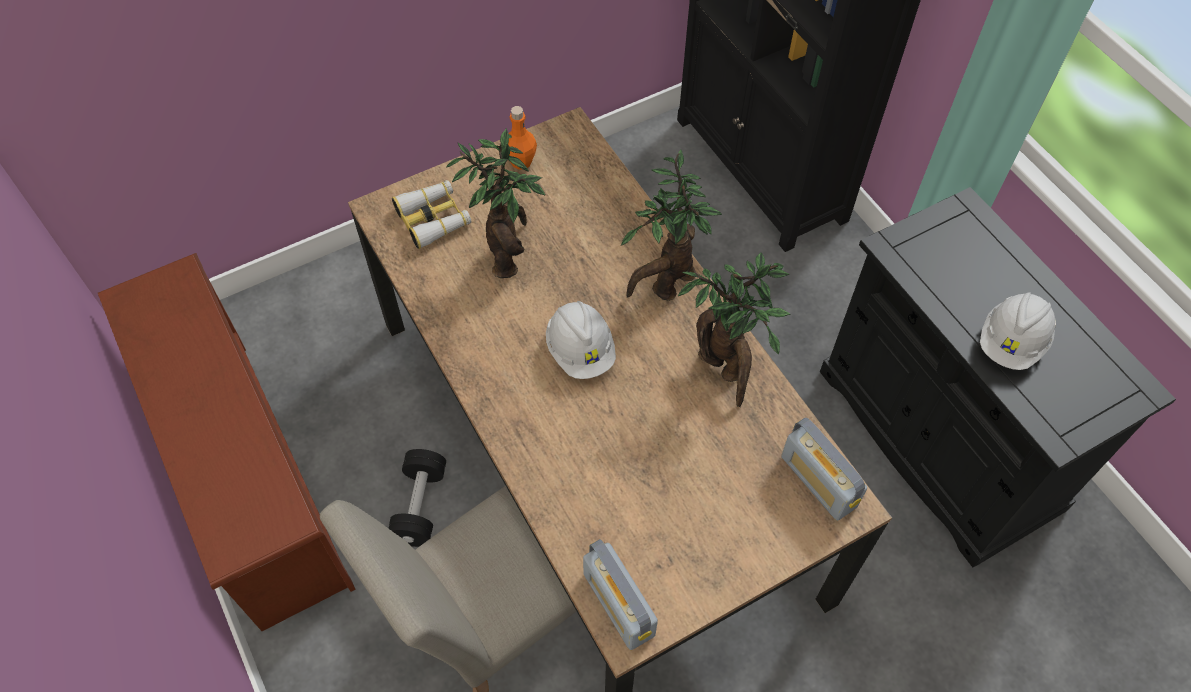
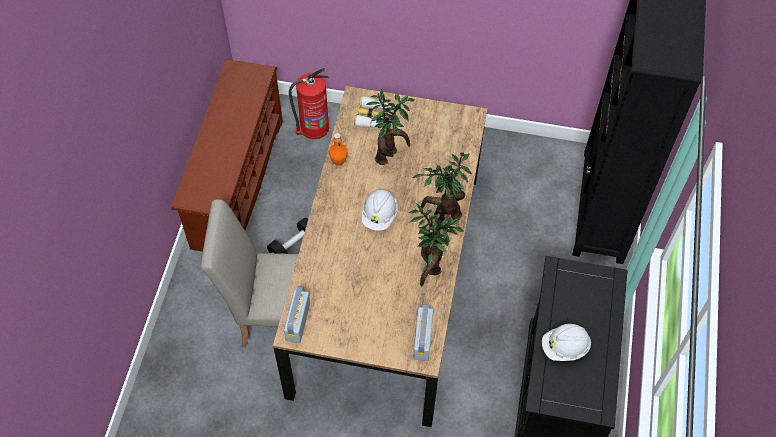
camera: 40 degrees right, 0 degrees up
(297, 321) = (313, 128): none -> fire extinguisher
(521, 162) = (435, 116): orange bottle -> orange bottle (338, 160)

